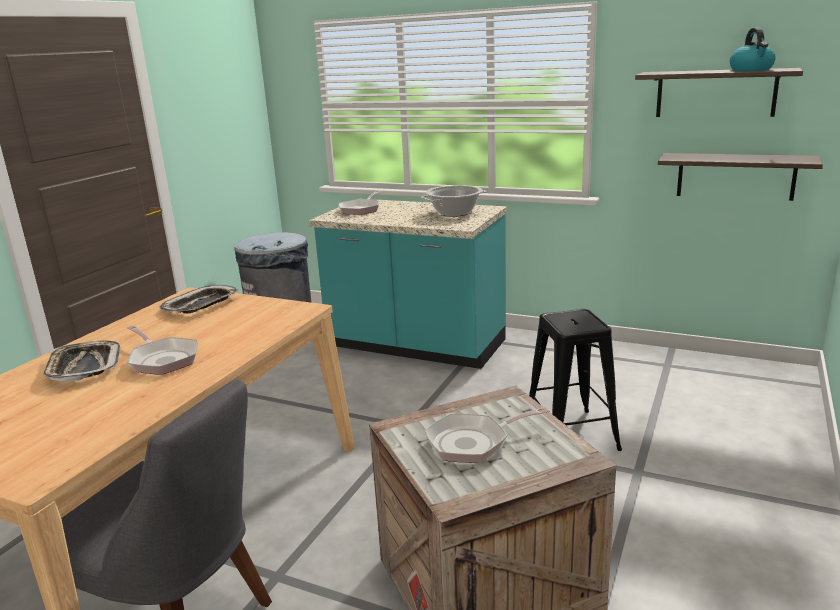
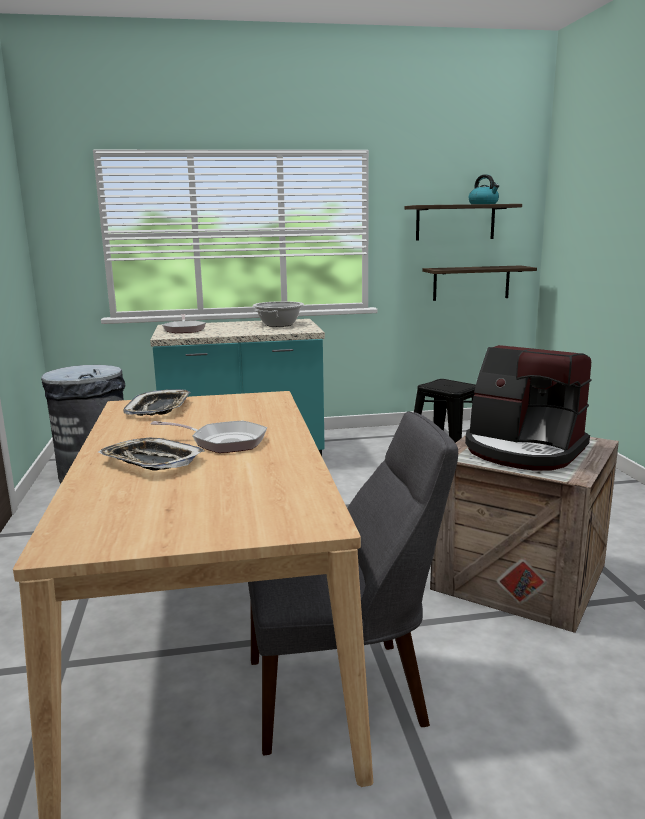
camera: 35 degrees left, 5 degrees down
(473, 442) = (523, 450): frying pan -> coffee machine

